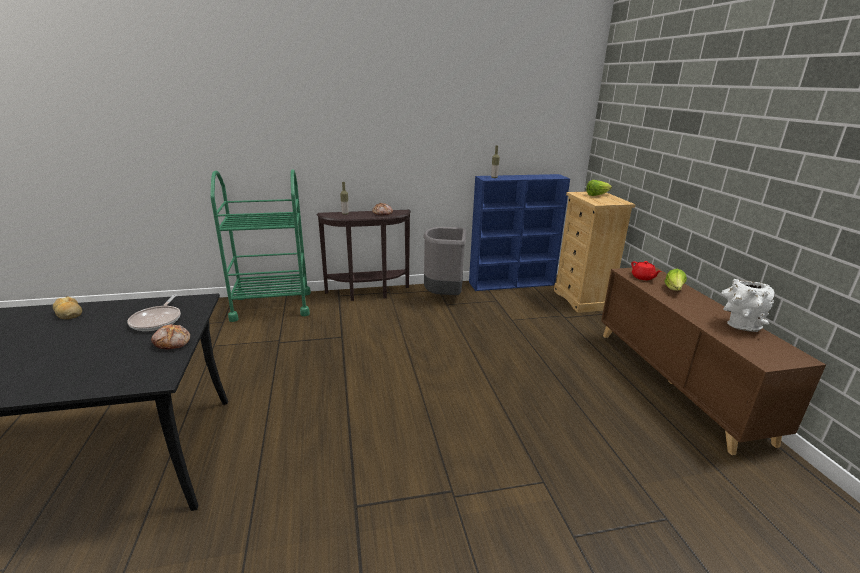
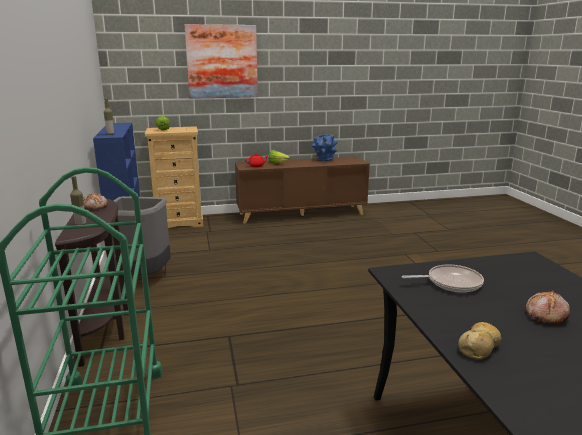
camera: 90 degrees left, 5 degrees down
(173, 342) = (481, 265): bread -> bread (545, 314)
(681, 127) = (222, 62): none -> picture
(738, 326) = (324, 160): white vase -> blue vase

